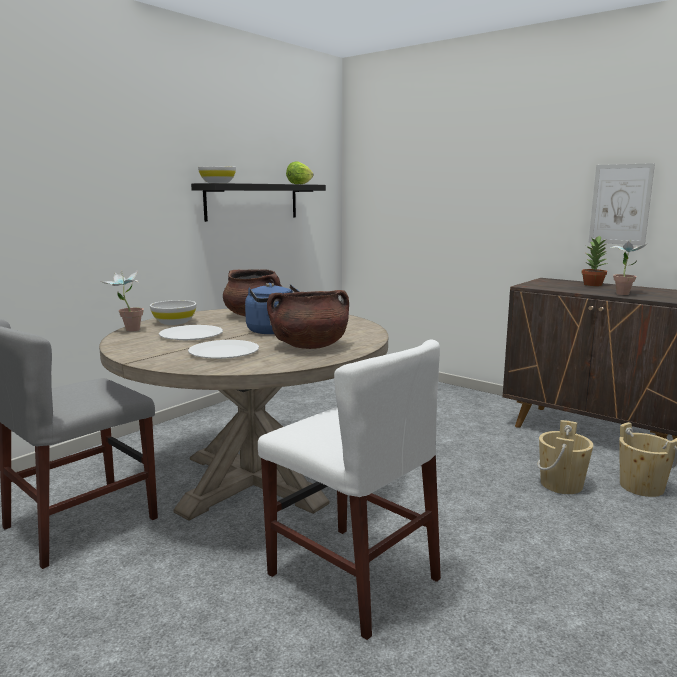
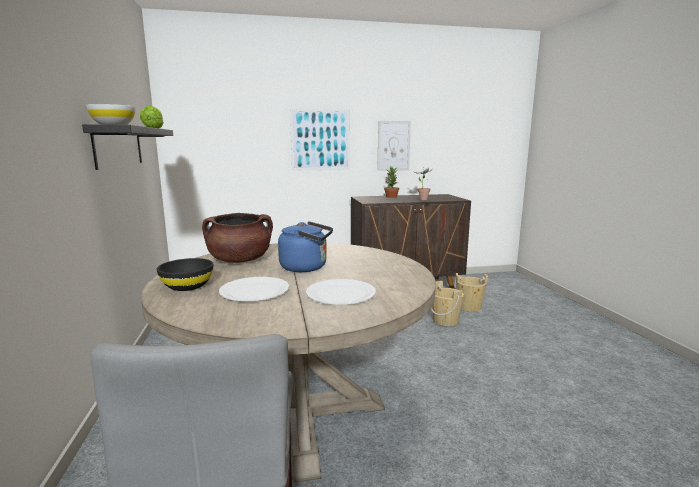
camera: 50 degrees left, 0 degrees up
(128, 331) = (170, 309): potted plant -> none
(174, 322) = (187, 286): white bowl -> black bowl
(309, 346) = (374, 270): brown cooking pot -> none
(352, 576) = (479, 430): white chair -> none
(508, 194) = (320, 140): none -> picture

